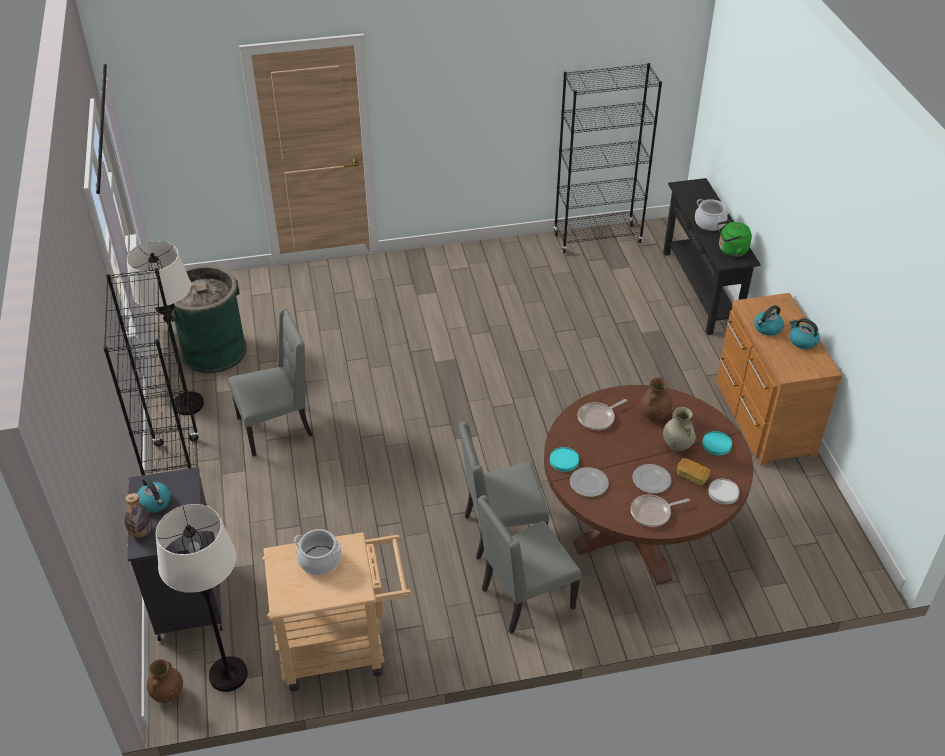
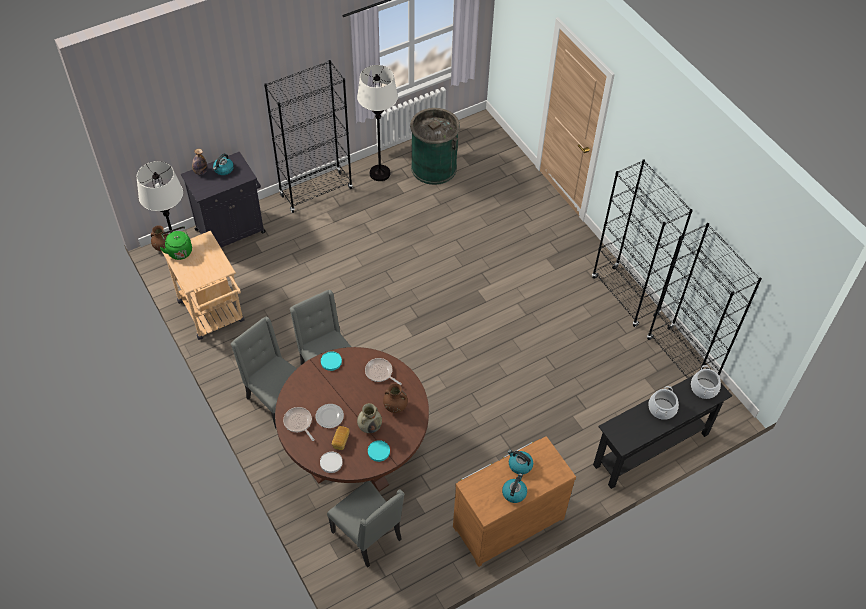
camera: 70 degrees right, 10 degrees up
(277, 427) = (377, 224): grey chair -> grey chair (368, 536)
(320, 560) = (207, 258): cooking pot -> cooking pot (704, 388)
(500, 253) = (625, 296): none -> black bookcase
(589, 483) = (314, 380): plate -> none
(731, 250) = (630, 430): green kettle -> green kettle (179, 250)

